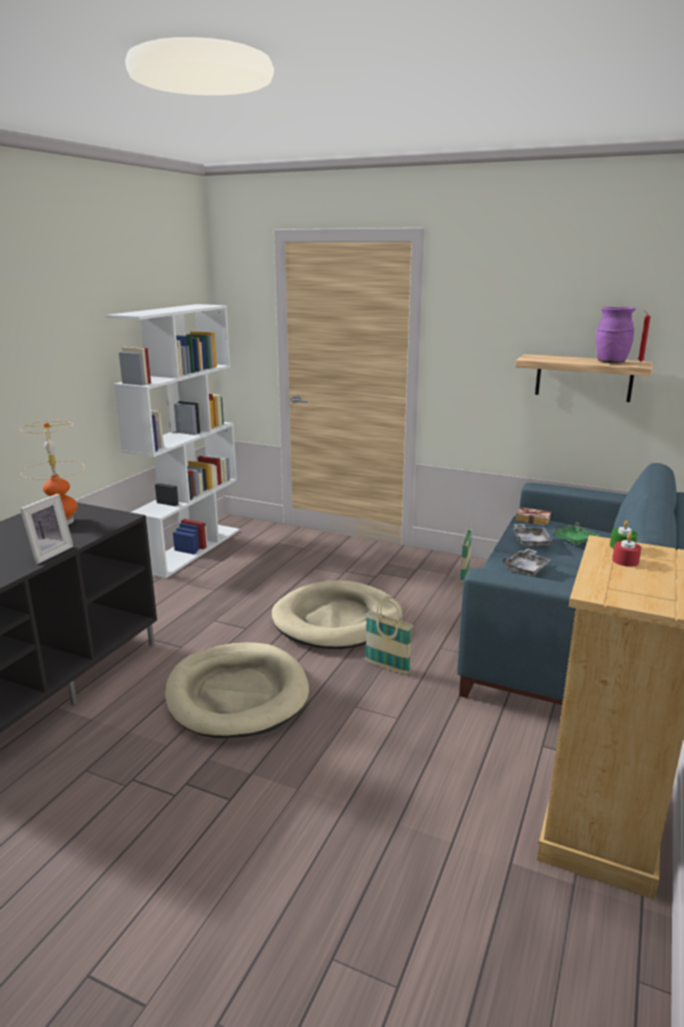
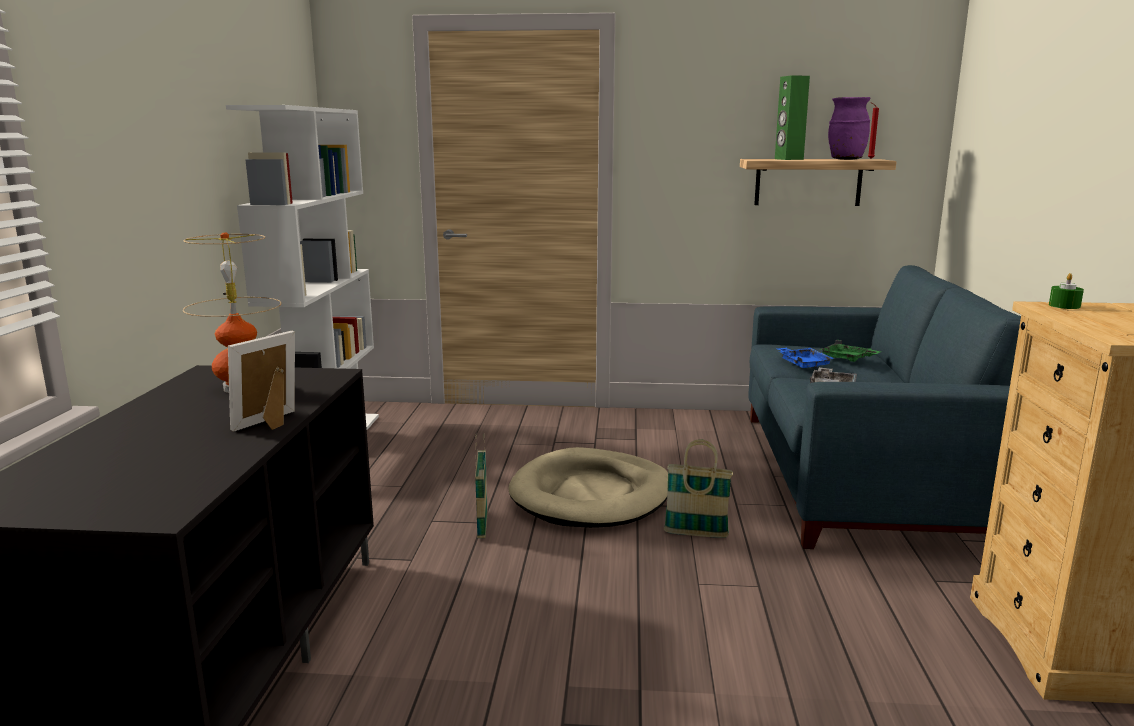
camera: 20 degrees left, 5 degrees down
(48, 553) = (272, 423): picture frame -> picture frame turned 150 degrees counterclockwise
(237, 694) = (538, 600): beige dog bed -> none
(464, 575) = (694, 428): basket -> basket (482, 525)
(530, 541) = (803, 364): grey tray -> blue tray
(534, 519) = (782, 345): book -> none
(559, 359) = (788, 159): none -> green speaker
(625, 561) = (1091, 314): red candle -> none

